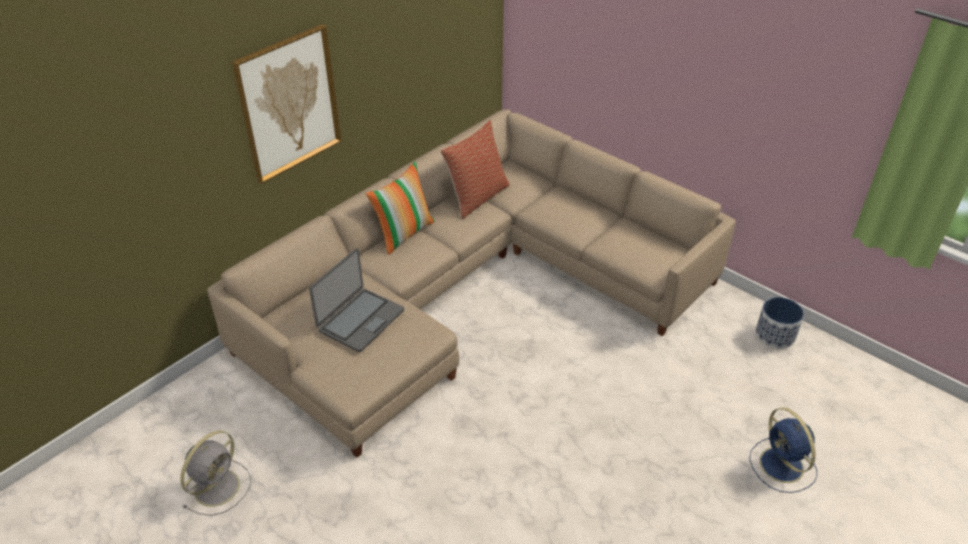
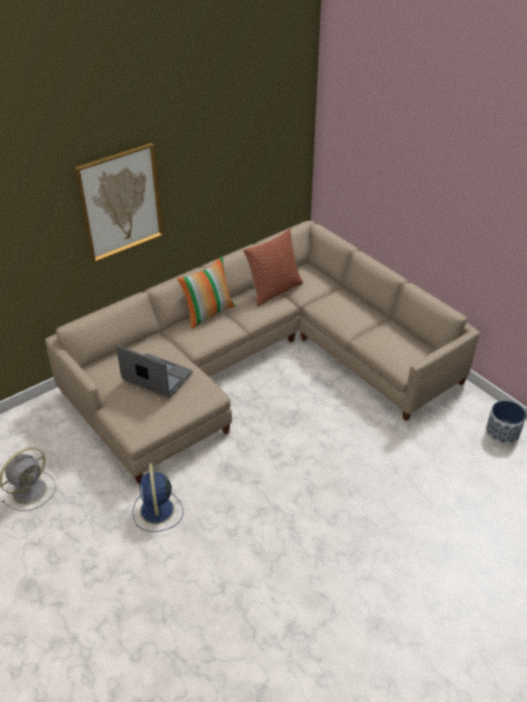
camera: 10 degrees right, 0 degrees up
(360, 320) = (157, 377): laptop -> laptop turned 105 degrees counterclockwise
(782, 466) = (477, 539): blue fan -> blue fan (157, 511)

